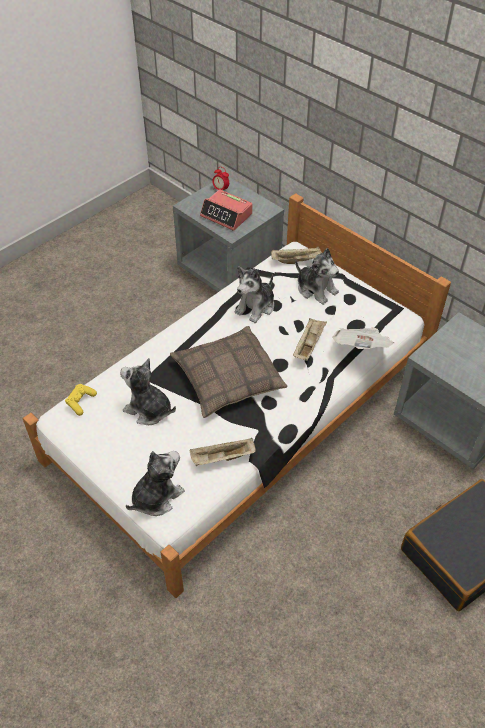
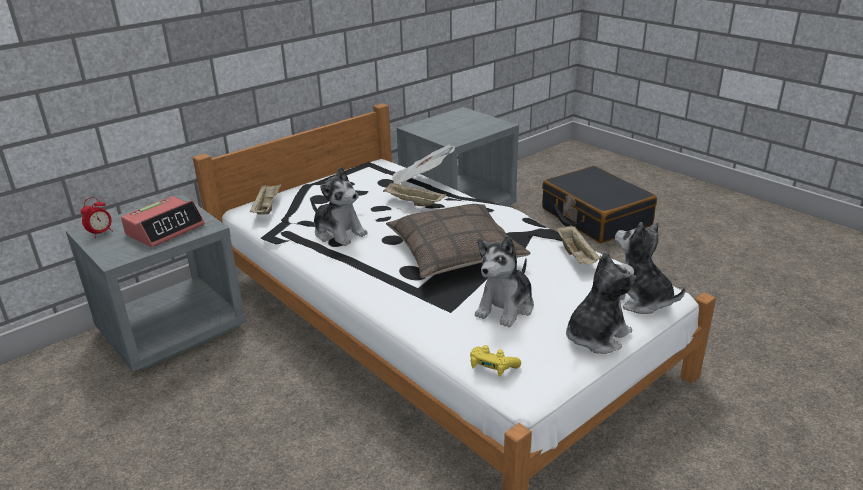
camera: 85 degrees left, 20 degrees down
(316, 289) = (323, 198): plush toy -> plush toy (595, 336)

